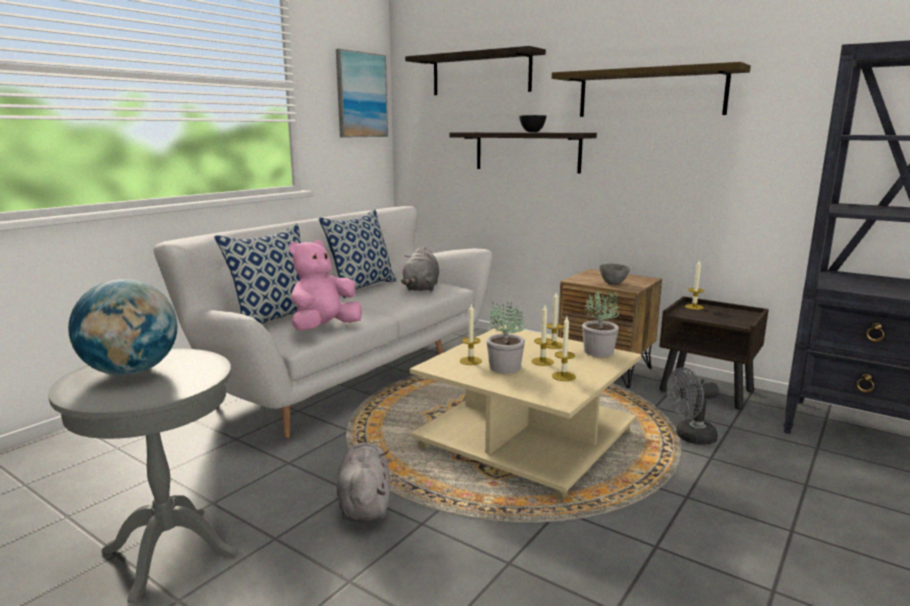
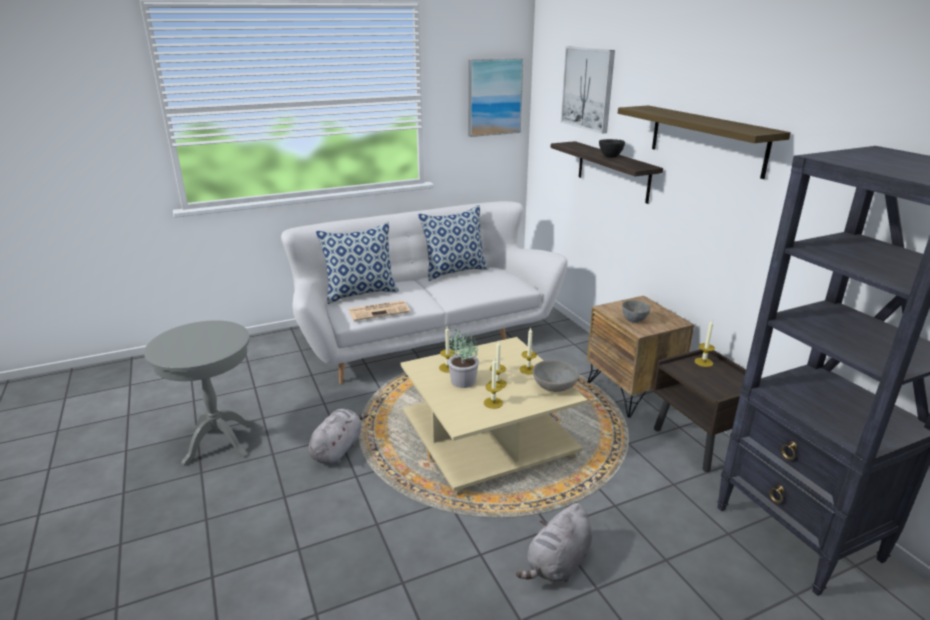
camera: 30 degrees right, 10 degrees up
(131, 372) = (195, 337): globe -> none
(324, 328) = (379, 311): pink plush toy -> newspaper
(421, 288) = (495, 282): grey plush toy -> grey plush toy (557, 564)
(480, 74) = (588, 88): shelf -> picture
(599, 351) = (555, 386): potted plant -> grey bowl
(690, 437) = (621, 481): grey fan -> none

